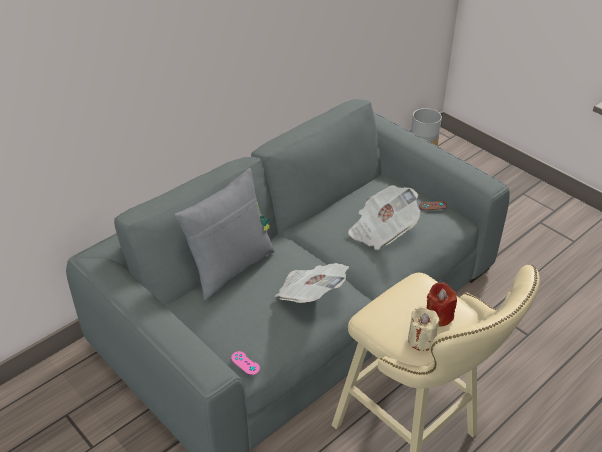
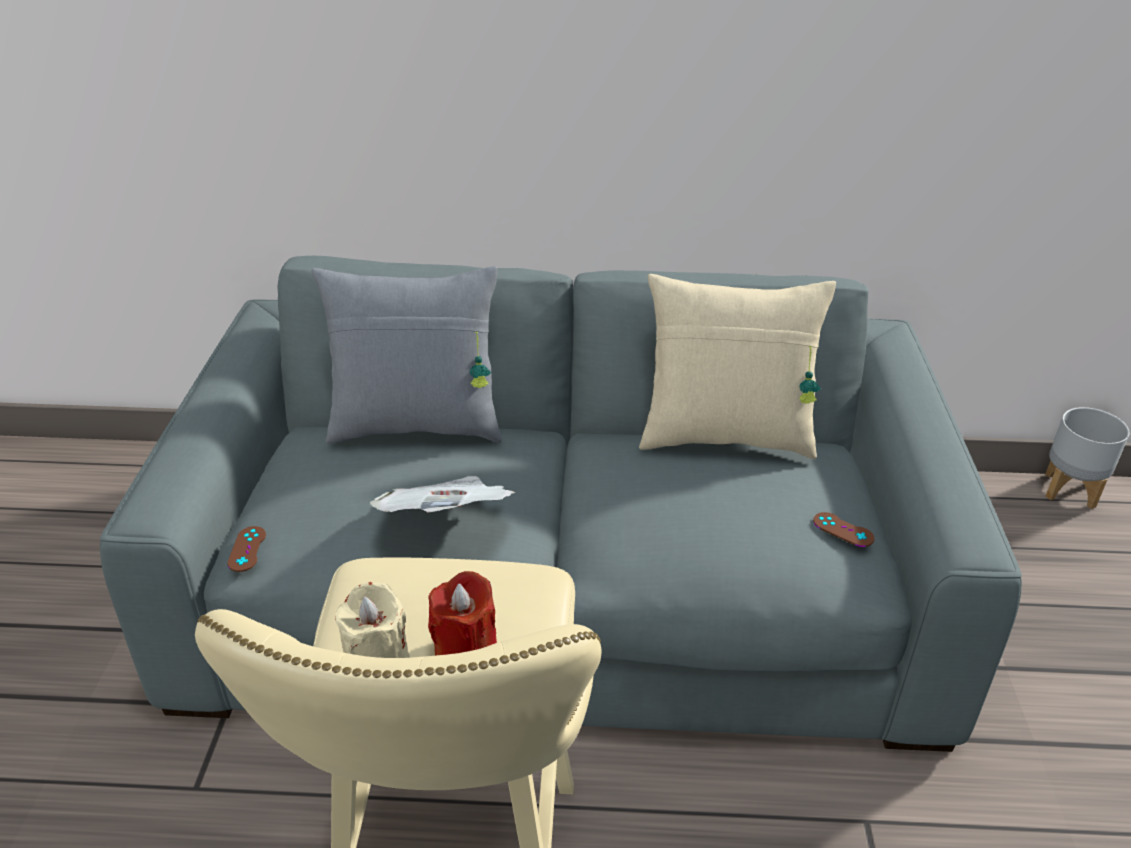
camera: 45 degrees right, 5 degrees down
(245, 363) = (247, 549): pink game controller -> brown game controller
(351, 196) = (725, 439): none -> beige pillow
(382, 231) = (692, 510): newspaper -> none

